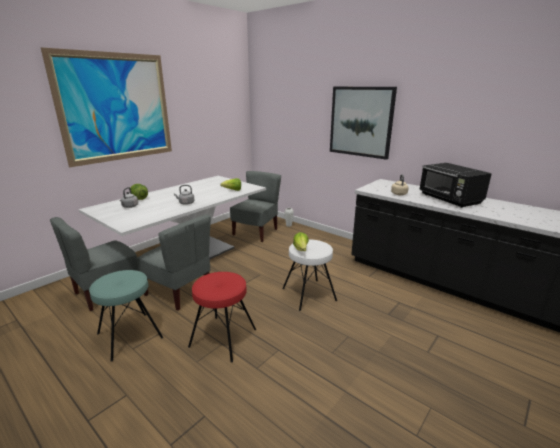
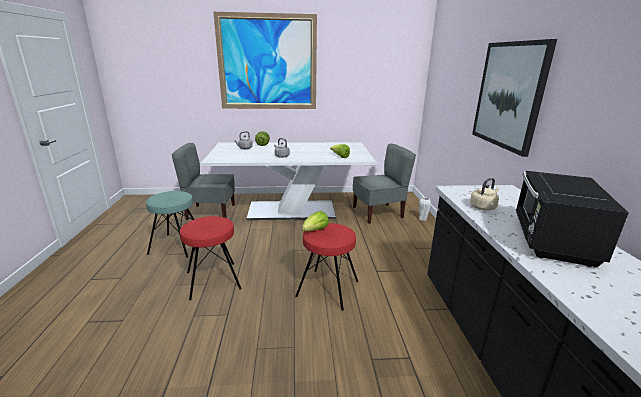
camera: 45 degrees right, 0 degrees up
(179, 292) = (244, 233): grey chair -> none
(308, 294) = (327, 289): white stool -> red stool

